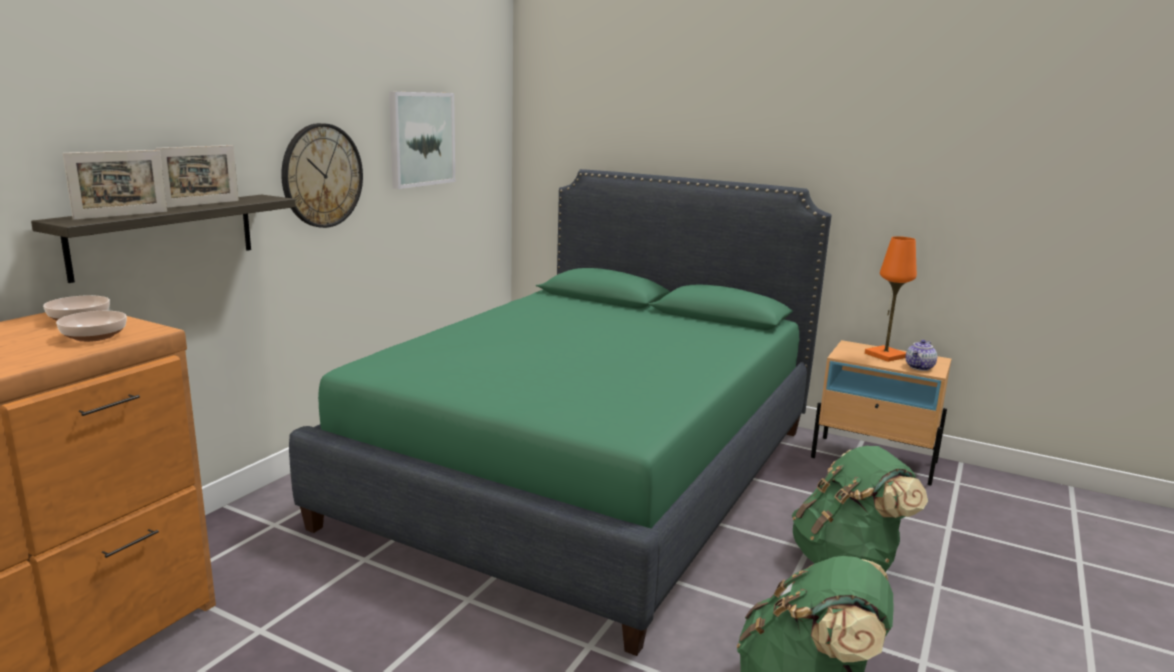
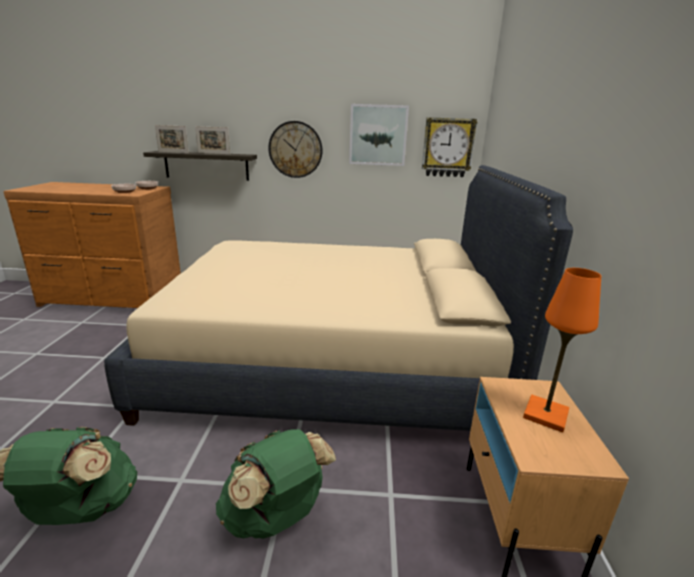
camera: 65 degrees right, 5 degrees up
(486, 149) = (447, 147): none -> wall clock
(588, 473) = (330, 363): green bed -> beige bed
(920, 367) = (535, 445): teapot -> none

